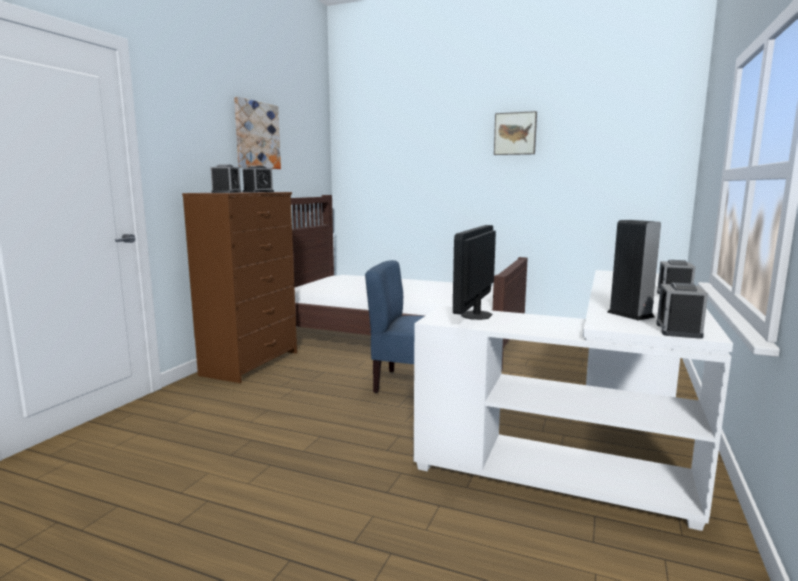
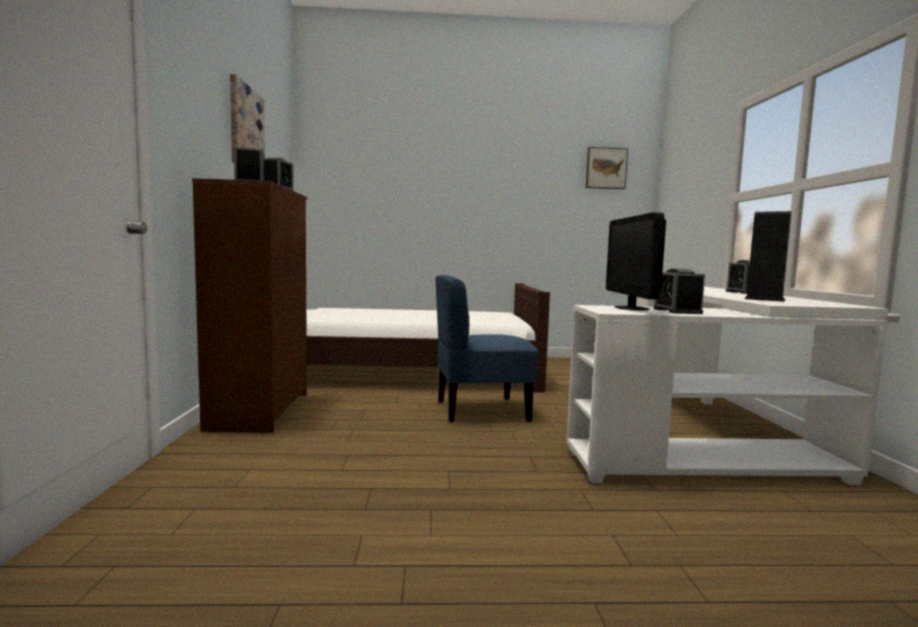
camera: 25 degrees left, 5 degrees down
(515, 134) = (504, 163): picture -> picture (605, 168)
(678, 330) = (831, 304): alarm clock -> alarm clock (677, 311)

